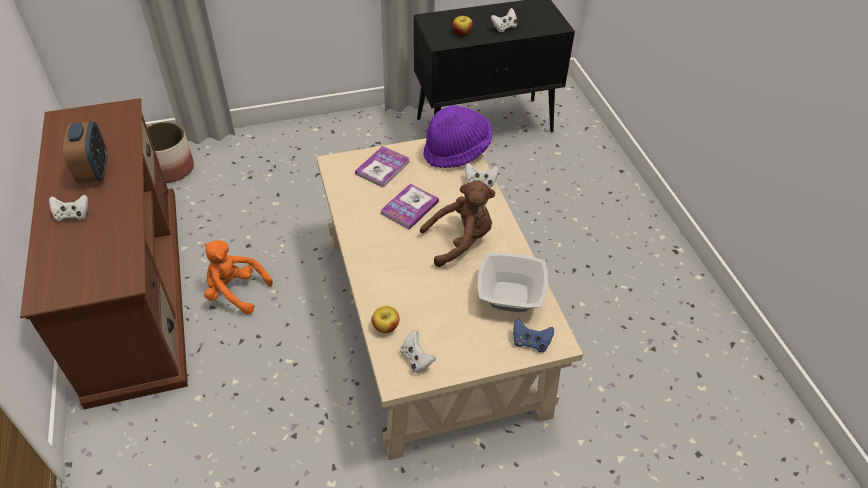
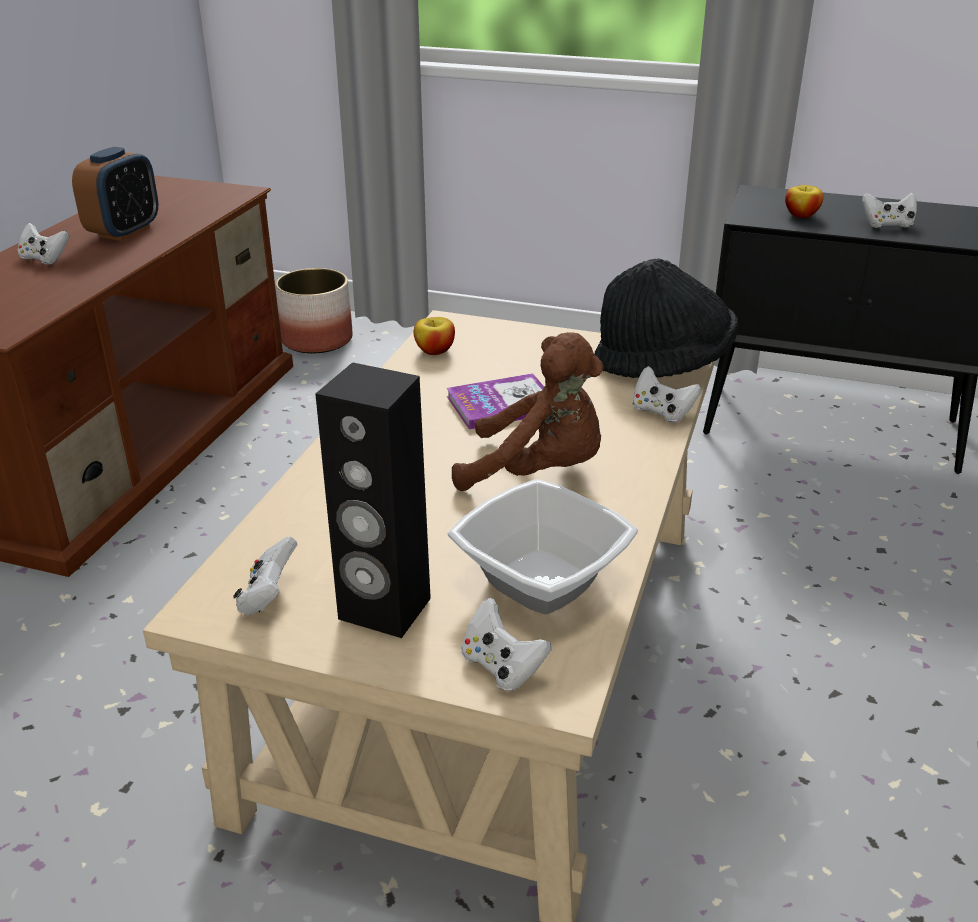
camera: 35 degrees right, 15 degrees down
(235, 292) = (247, 495): orange plush toy -> none
(383, 168) = (516, 348): book -> none
(386, 327) = (278, 533): apple -> apple (435, 351)
(457, 151) = (663, 365): purple hat -> black hat
(466, 341) = (384, 609): none -> black speaker
(530, 342) = (501, 667): blue game controller -> white game controller

